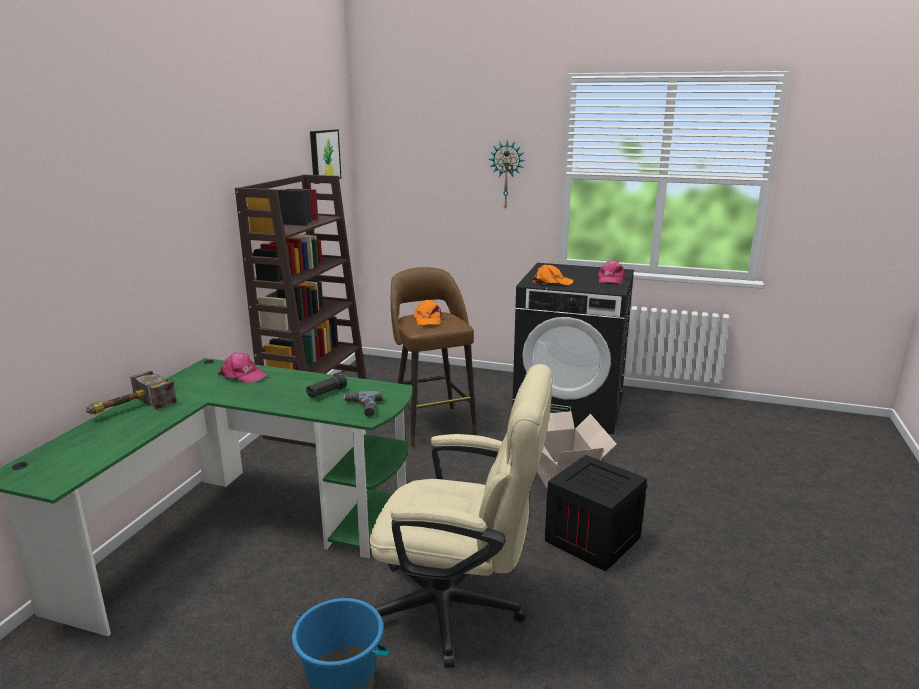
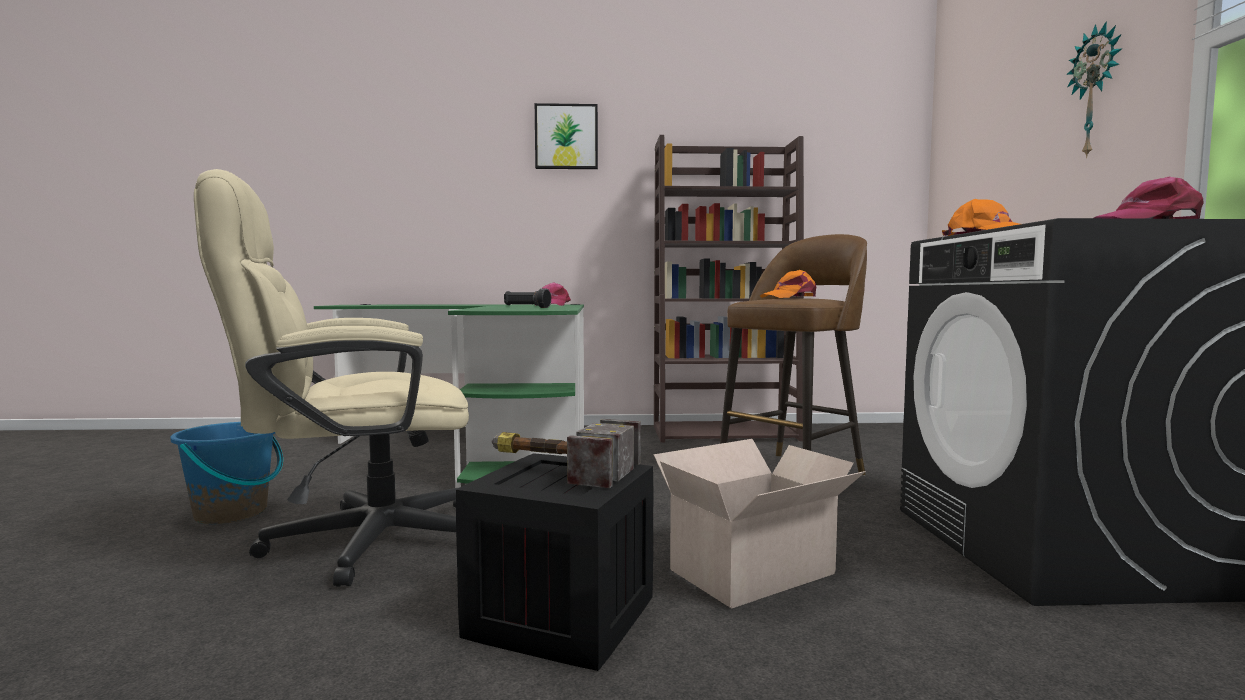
camera: 70 degrees right, 15 degrees down
(128, 408) = (464, 304): hammer -> hammer (556, 468)
(324, 155) = (851, 133): picture -> picture (566, 137)
(362, 408) = (495, 309): power drill -> none
(459, 610) = (355, 542): beige office chair -> beige office chair turned 75 degrees clockwise

